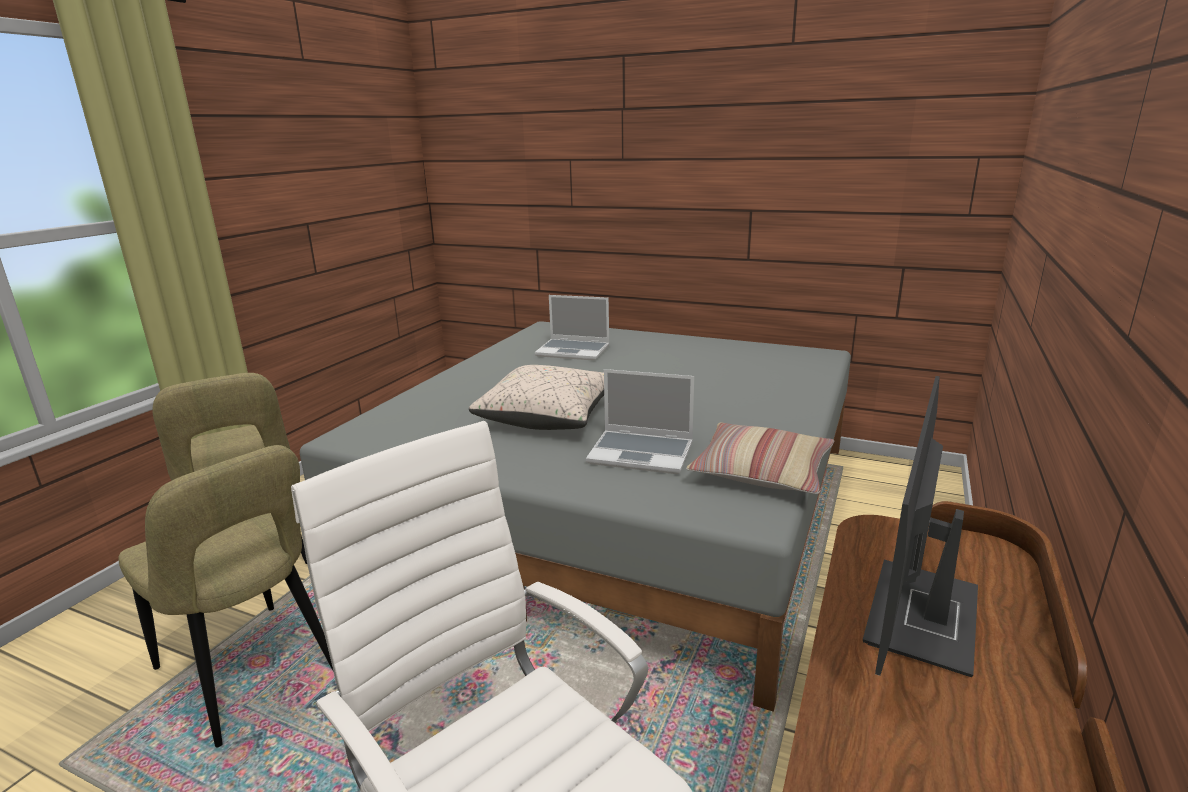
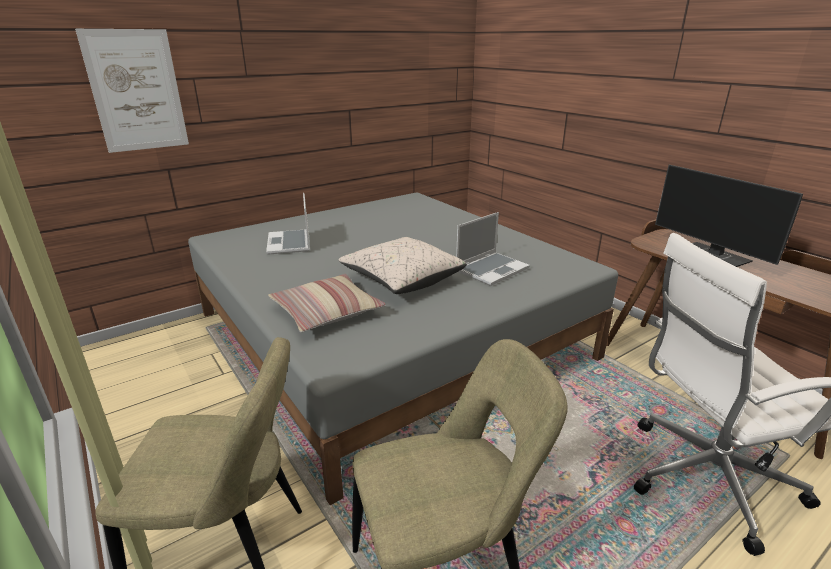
camera: 60 degrees left, 5 degrees up
(519, 170) = (136, 91): none -> picture
(574, 351) = (290, 243): laptop -> laptop turned 120 degrees clockwise
(761, 471) = (541, 251): pillow -> pillow (326, 312)

